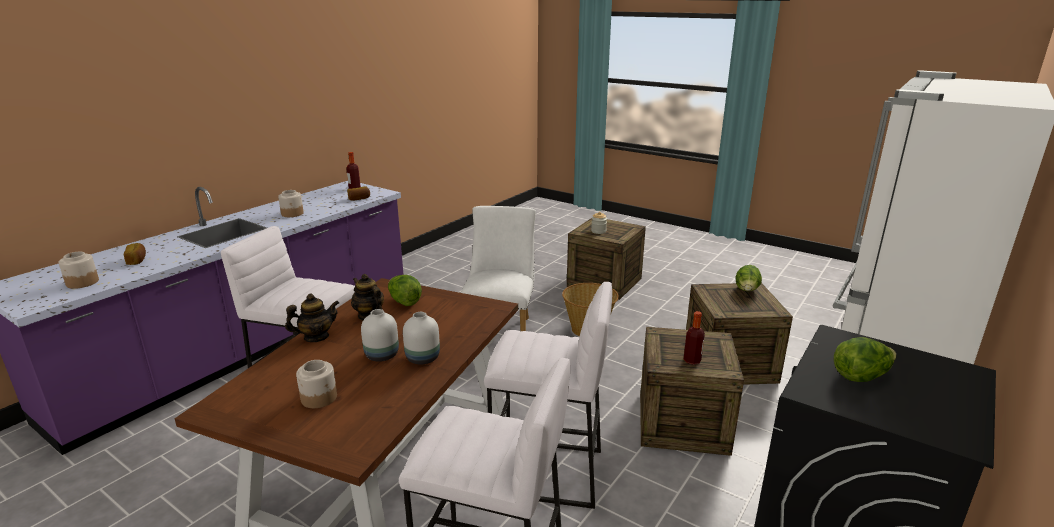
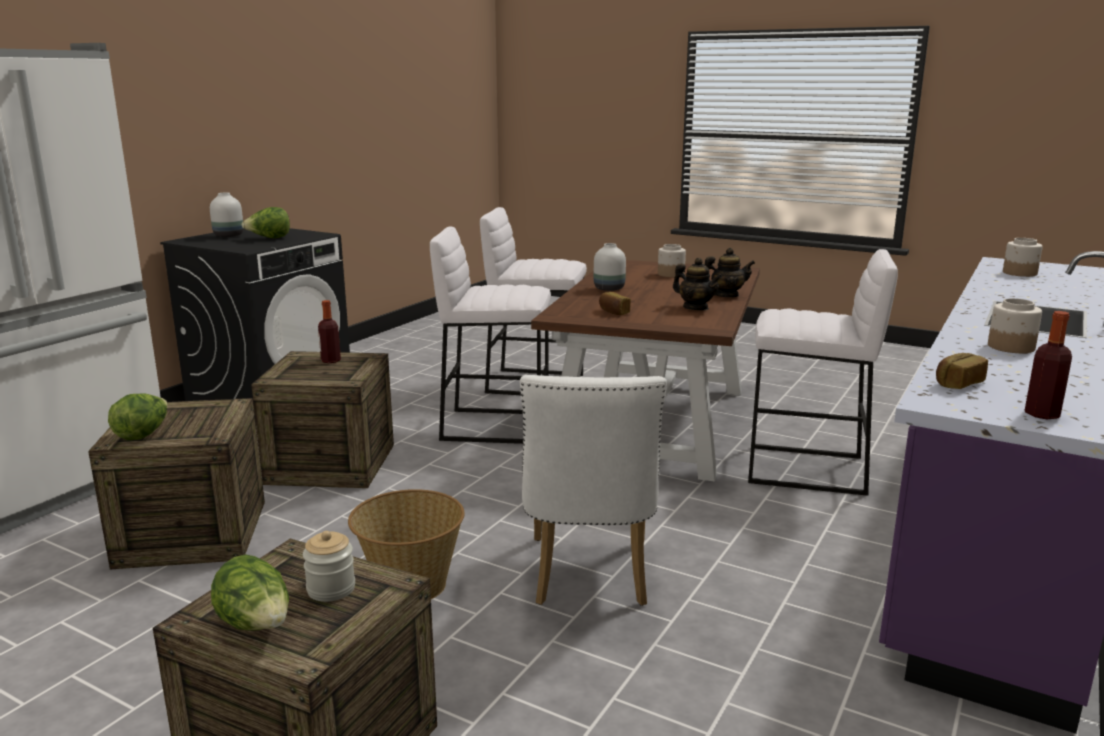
camera: 175 degrees right, 5 degrees down
(137, 260) = (1034, 288): bread -> bread (613, 312)
(316, 337) = (726, 295): teapot -> teapot turned 150 degrees counterclockwise
(381, 355) = (648, 289): white vase -> white vase (229, 236)
(404, 302) = (670, 317): lettuce -> lettuce (256, 625)

